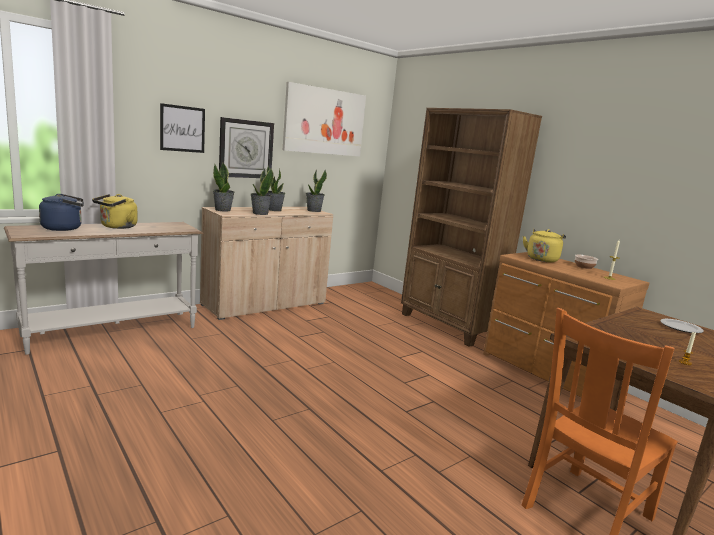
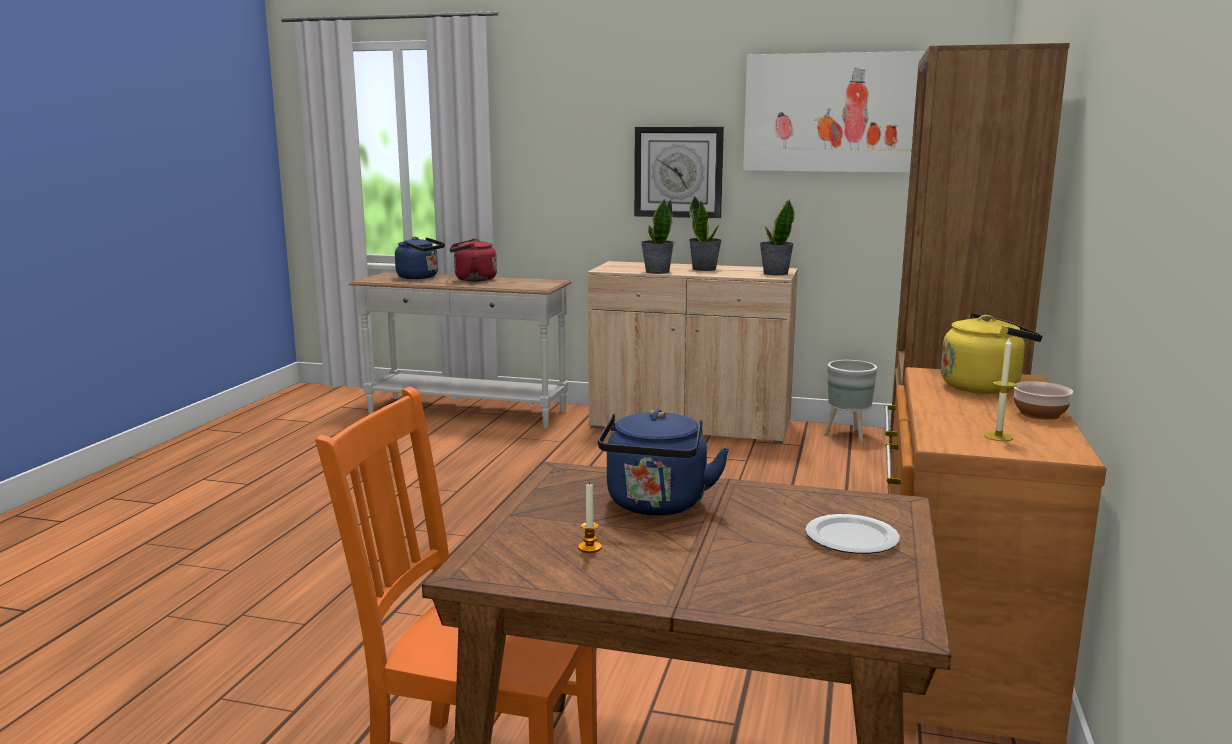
camera: 55 degrees right, 0 degrees up
(117, 227) = (472, 279): yellow kettle -> red kettle
(182, 129) = (582, 149): picture -> none
(223, 210) = (620, 265): potted plant -> none
(336, 292) = (847, 435): none -> grey planter
(632, 337) = (656, 506): none -> blue kettle

